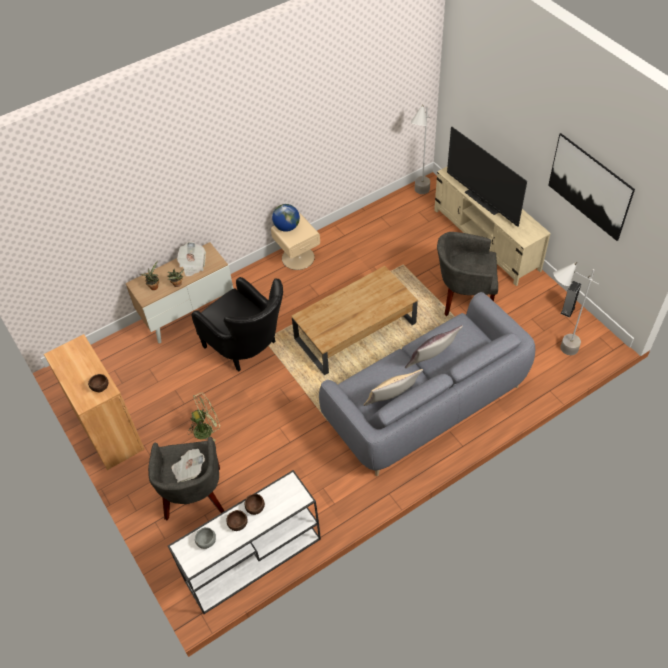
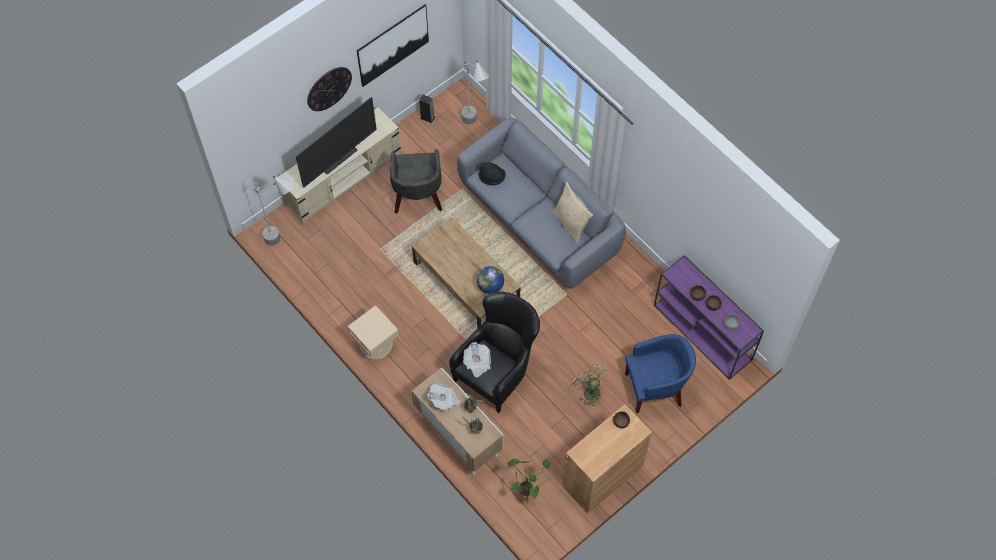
camera: 100 degrees left, 10 degrees up
(113, 362) = (526, 492): none -> potted plant
(189, 470) = (659, 365): newspaper -> newspaper (477, 363)
(194, 496) = (655, 387): grey armchair -> blue armchair
(252, 561) = (703, 333): white console table -> purple console table
(287, 227) = (369, 335): globe -> globe (490, 286)
(431, 361) = (526, 197): grey pillow -> none
(459, 331) = (492, 178): none -> black hat
(526, 137) = (329, 88): none -> wall clock

